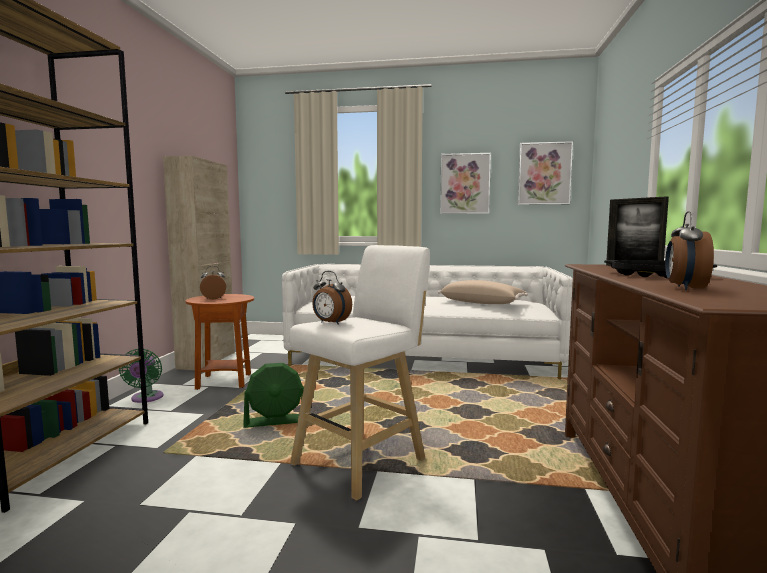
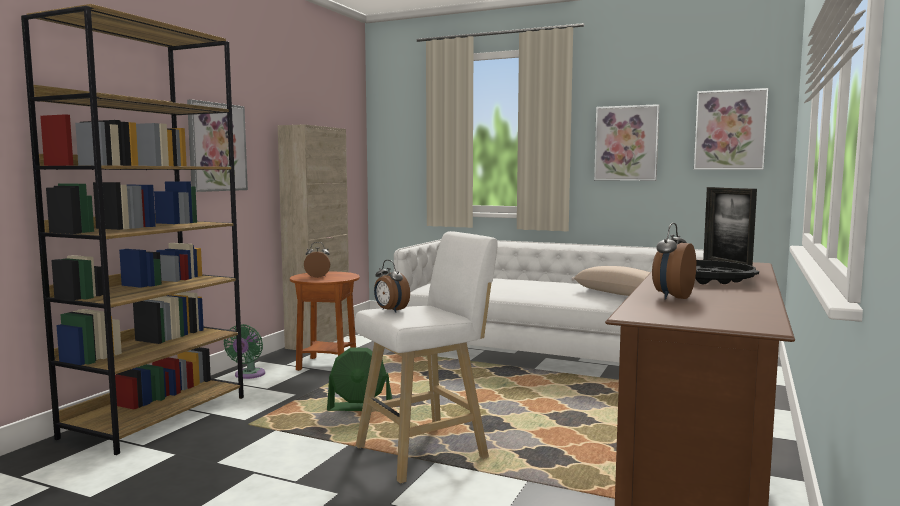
camera: 15 degrees right, 0 degrees up
(103, 170) = (216, 147): none -> picture

